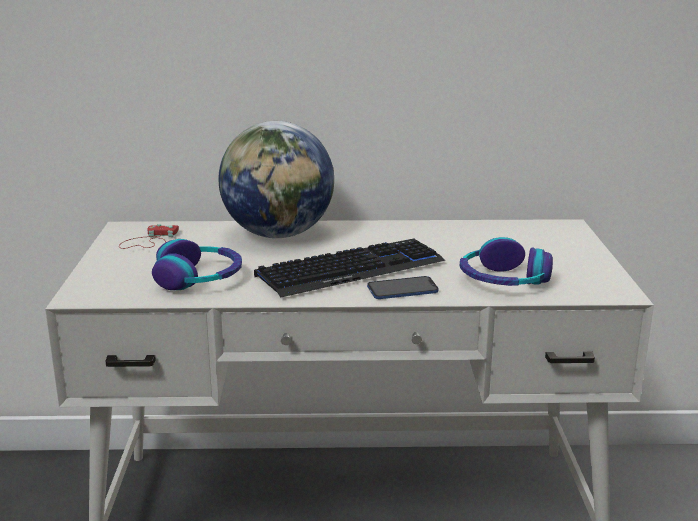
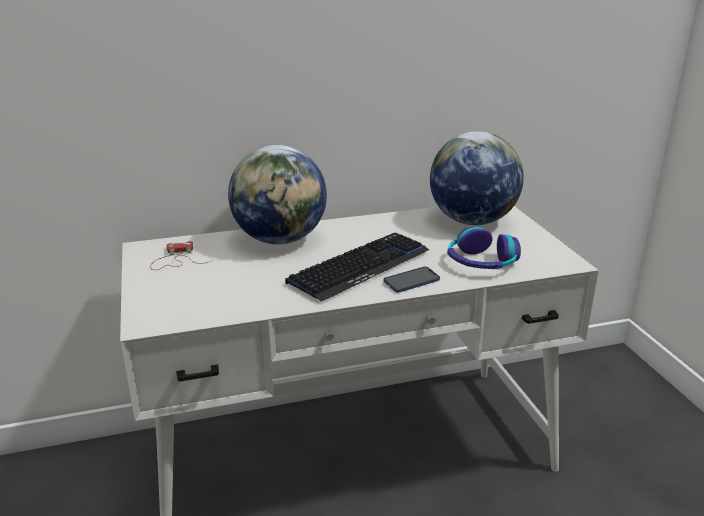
camera: 15 degrees left, 5 degrees up
(199, 278) = (240, 292): headphones -> none
(522, 238) = (472, 221): none -> globe

